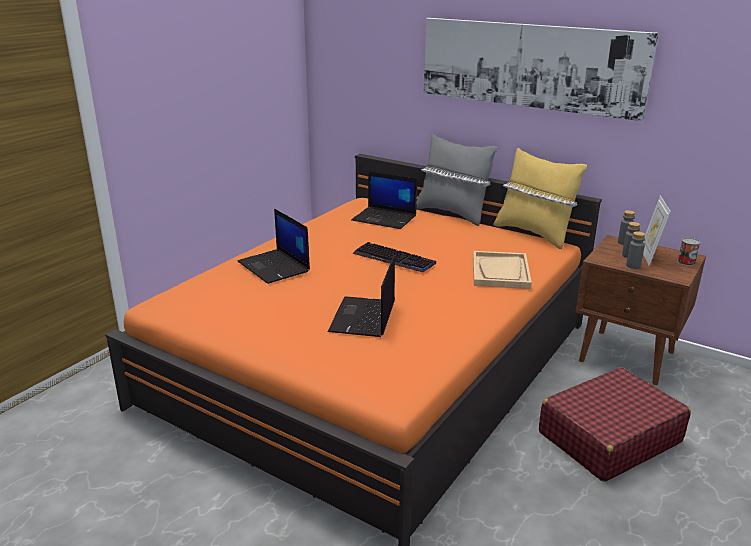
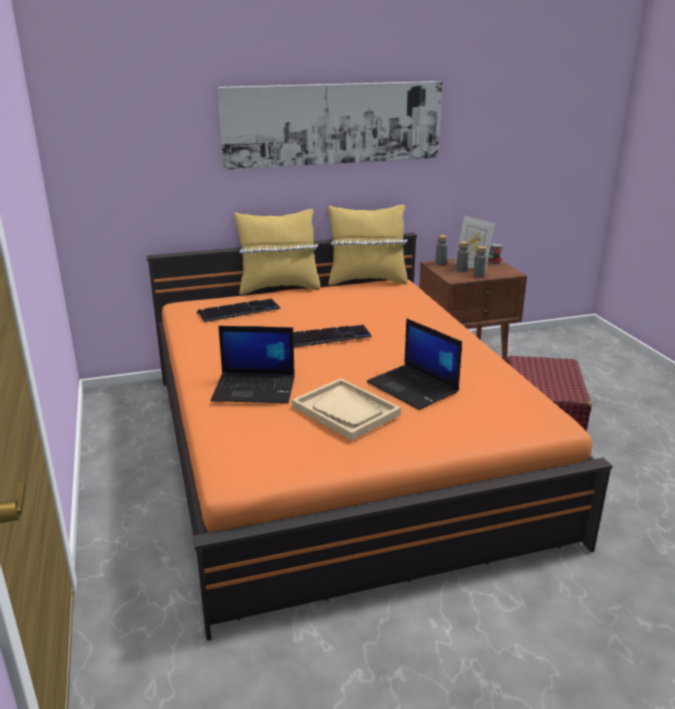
camera: 50 degrees left, 0 degrees up
(385, 218) = (239, 311): laptop -> keyboard
(452, 213) = (278, 288): grey pillow -> yellow pillow
(500, 272) = (412, 314): beige tray -> beige tray (346, 411)

